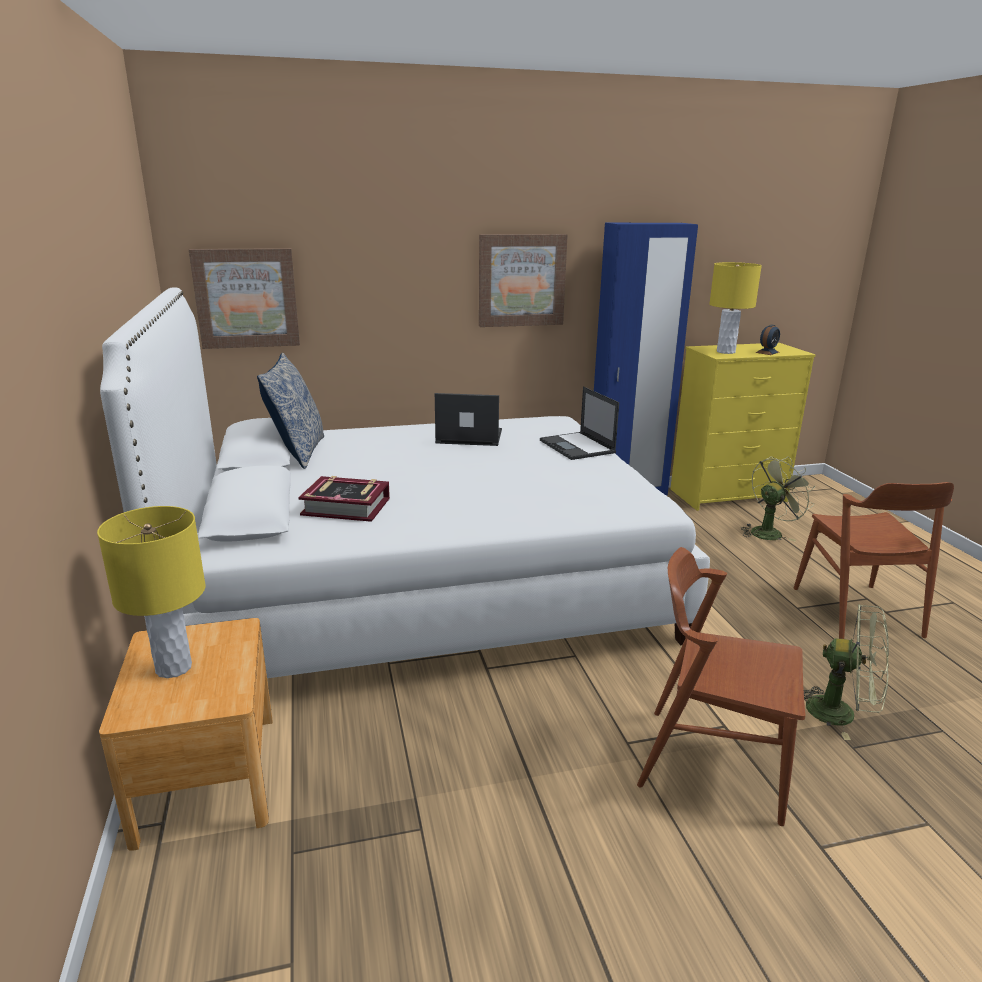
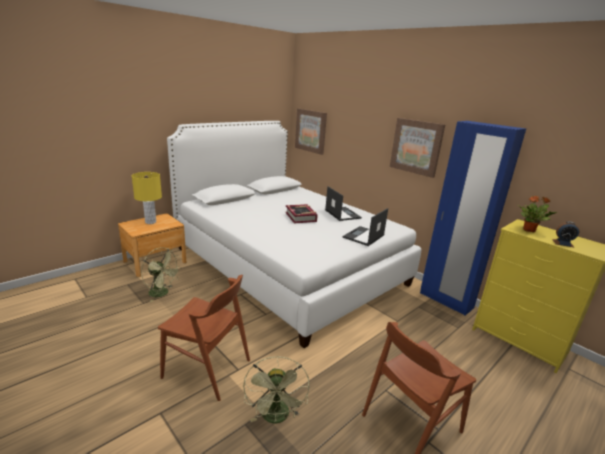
camera: 60 degrees right, 0 degrees up
(297, 452) = (284, 193): pillow -> none
(346, 506) = (242, 209): book -> book (301, 217)
(712, 763) = (207, 368): brown chair -> brown chair turned 120 degrees clockwise
(726, 352) = (529, 230): yellow table lamp -> potted plant
(769, 532) = (485, 367): green fan -> green fan (162, 293)

